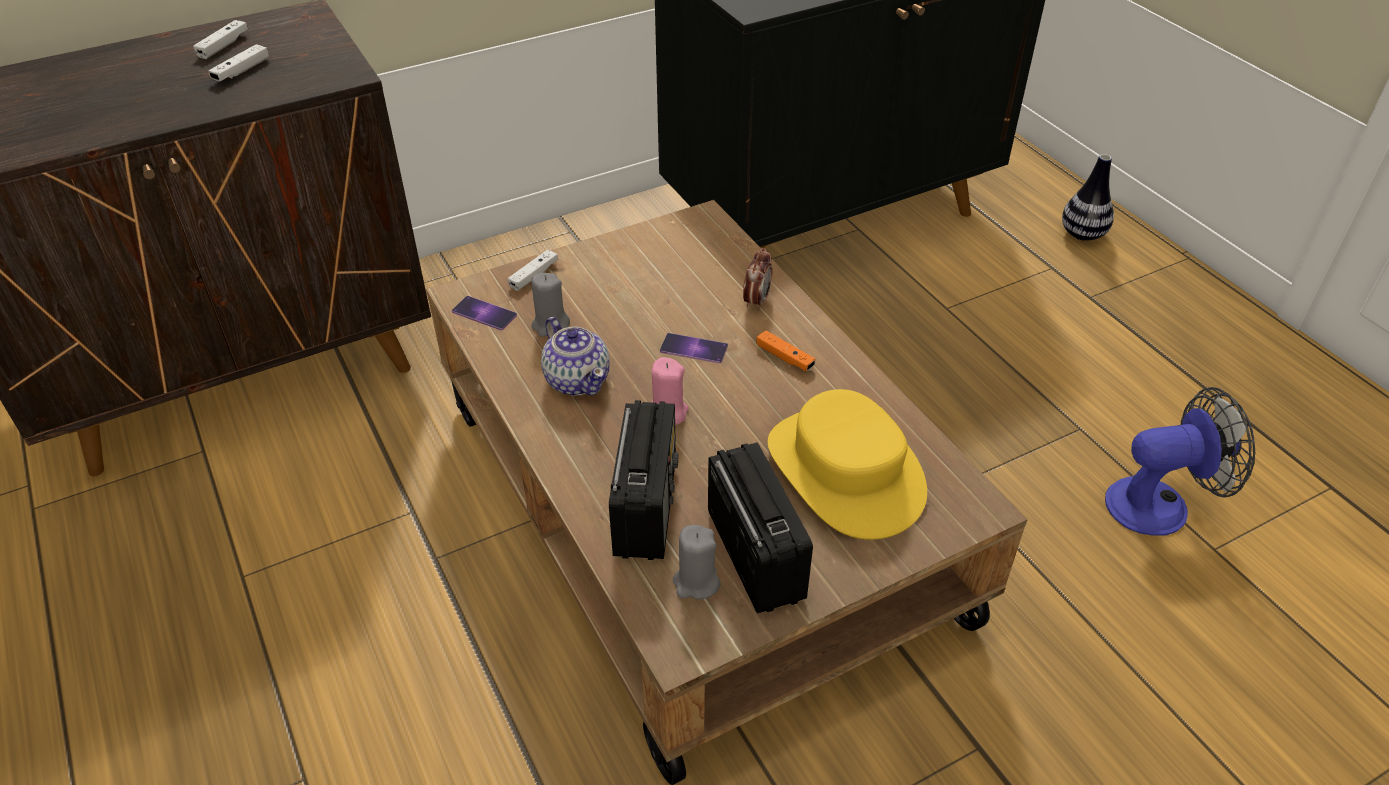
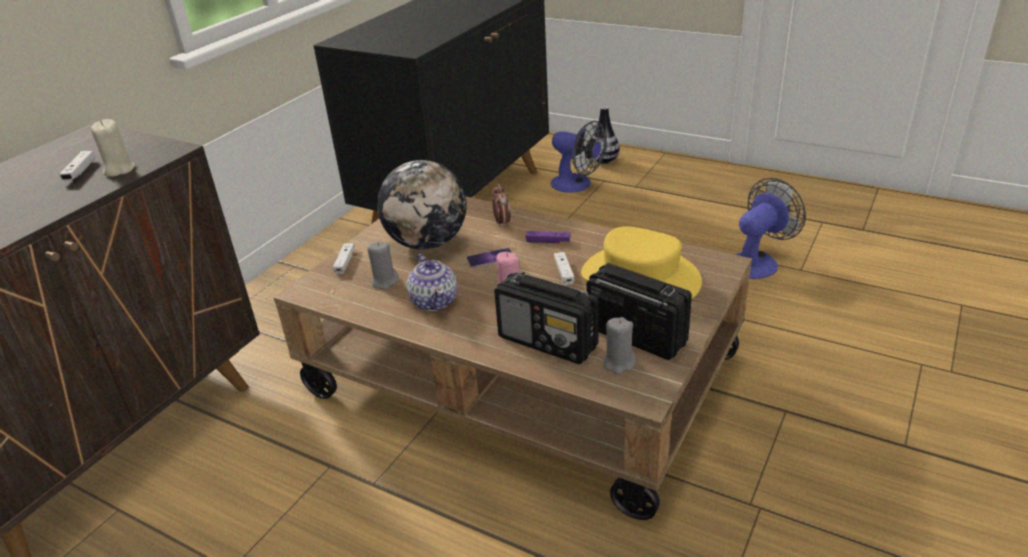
camera: 30 degrees left, 10 degrees down
(223, 46) = (44, 164): white game controller -> white game controller (564, 272)
(274, 84) = (119, 170): none -> beige candle
(484, 313) = (332, 293): phone -> none
(577, 379) = (434, 301): teapot -> teapot turned 45 degrees clockwise
(644, 290) = (427, 243): none -> globe
(646, 506) = (548, 342): radio -> radio turned 150 degrees clockwise
(784, 357) = (548, 241): orange game controller -> purple game controller
(1007, 259) = (577, 185): none -> fan

